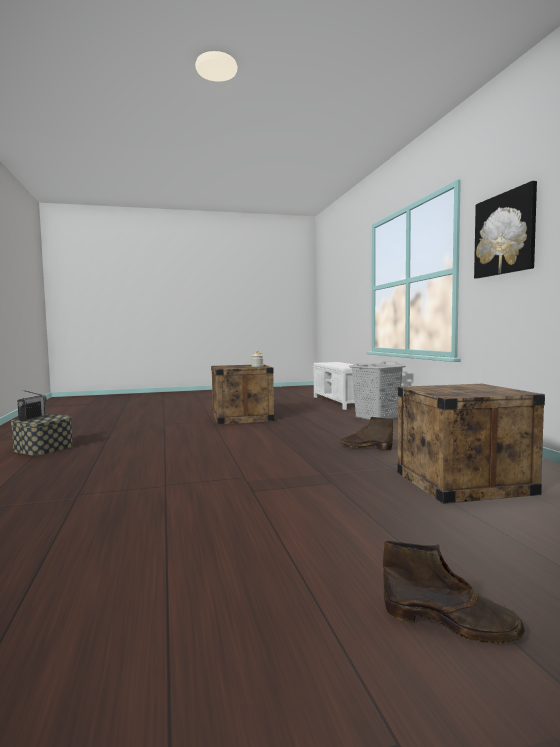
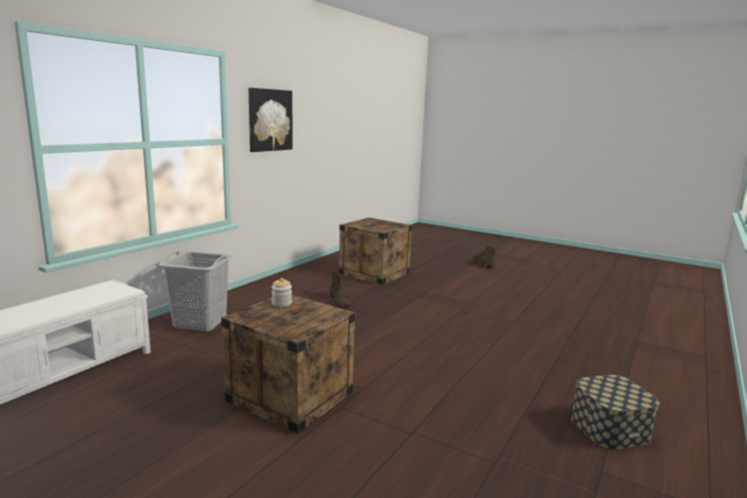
camera: 135 degrees left, 10 degrees up
(32, 418) = (629, 398): radio -> none

